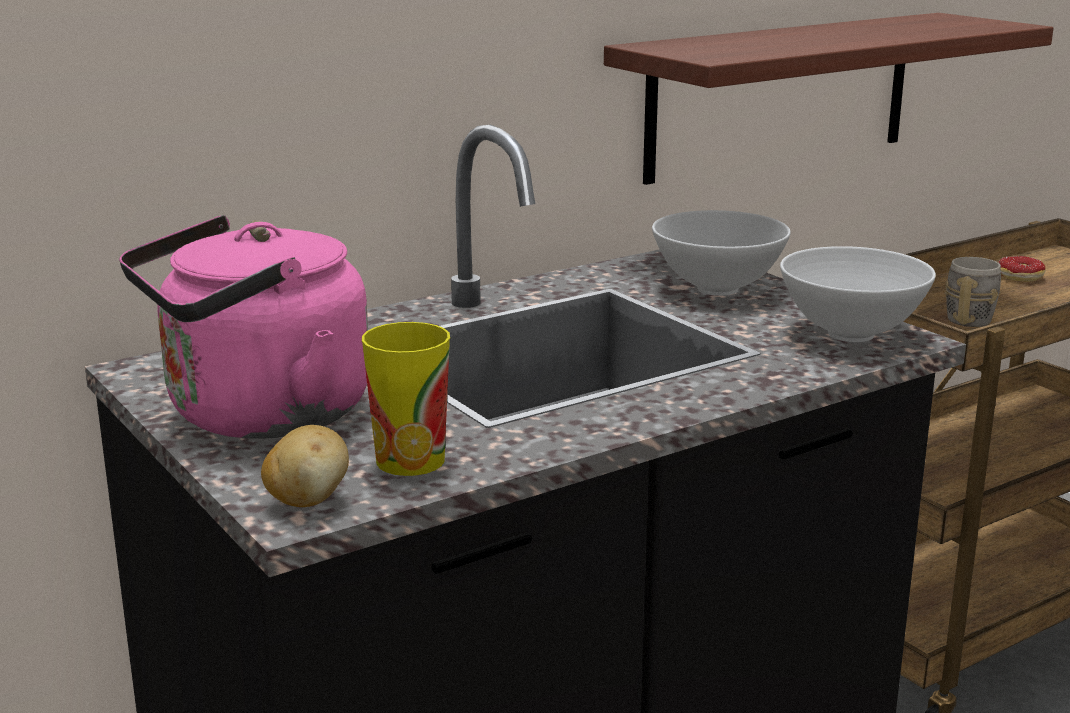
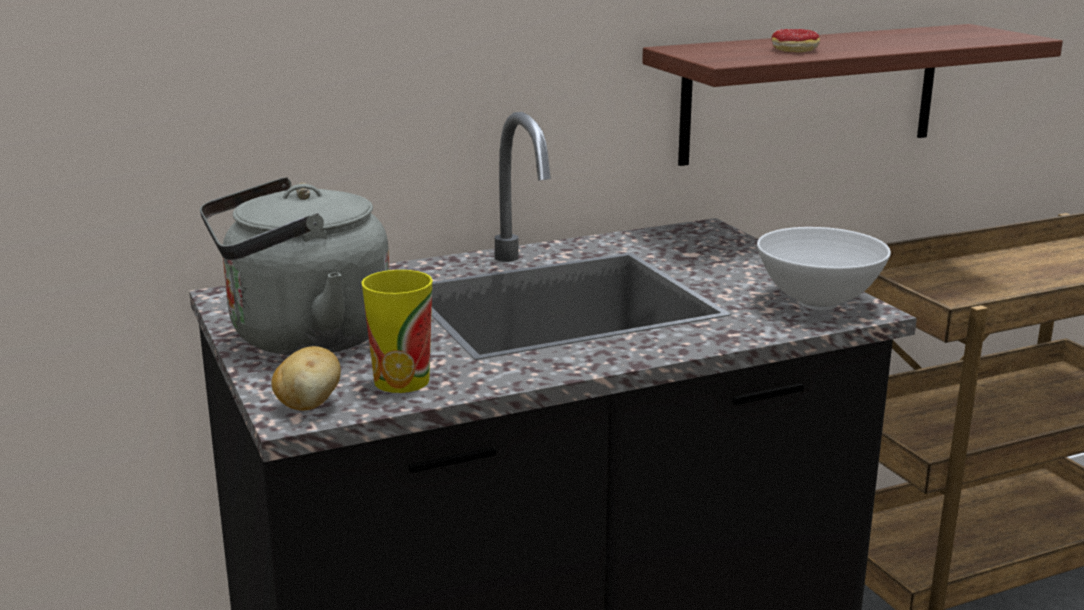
camera: 10 degrees right, 0 degrees up
(258, 416) = (301, 338): pink kettle -> grey kettle
(716, 289) = (721, 258): white bowl -> none
(972, 317) = (974, 296): grey mug -> none
(1016, 279) = (1031, 264): donut -> donut (788, 50)

